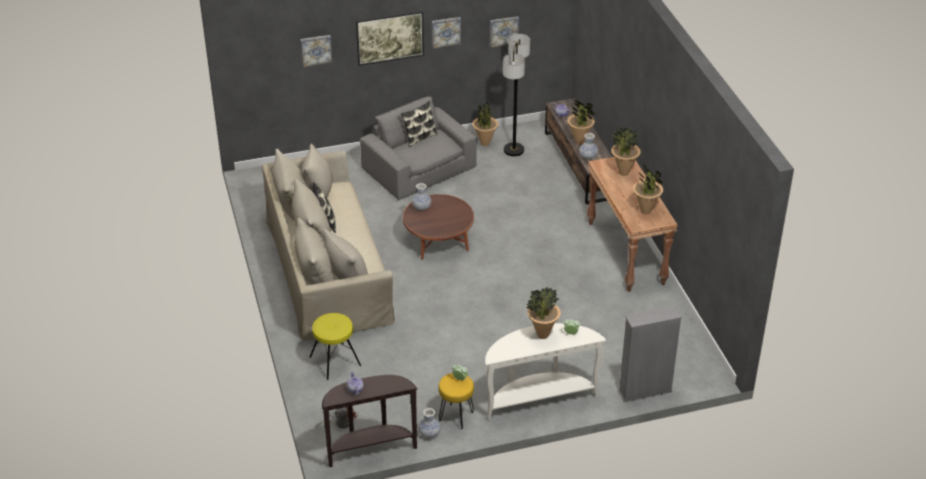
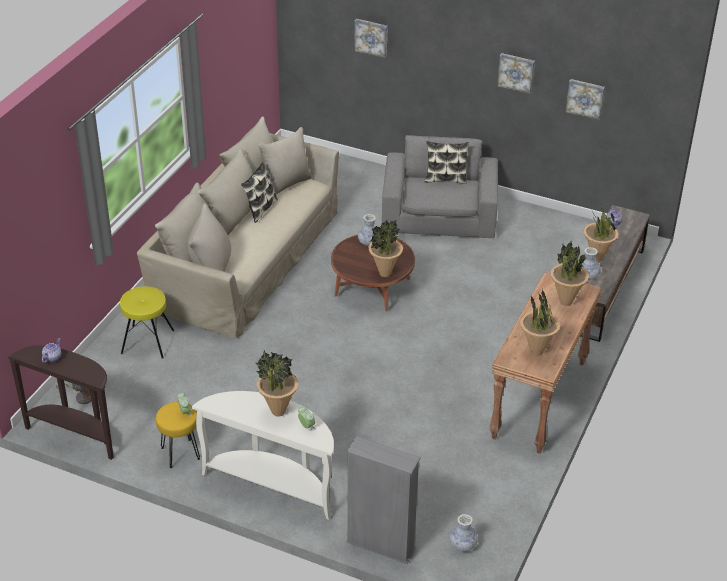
camera: 40 degrees right, 0 degrees up
(390, 49) = (451, 68): picture -> none
(429, 433) = (139, 453): vase -> vase (462, 545)
(485, 144) = (531, 222): potted plant -> potted plant (385, 274)
(514, 150) = (553, 242): floor lamp -> none

